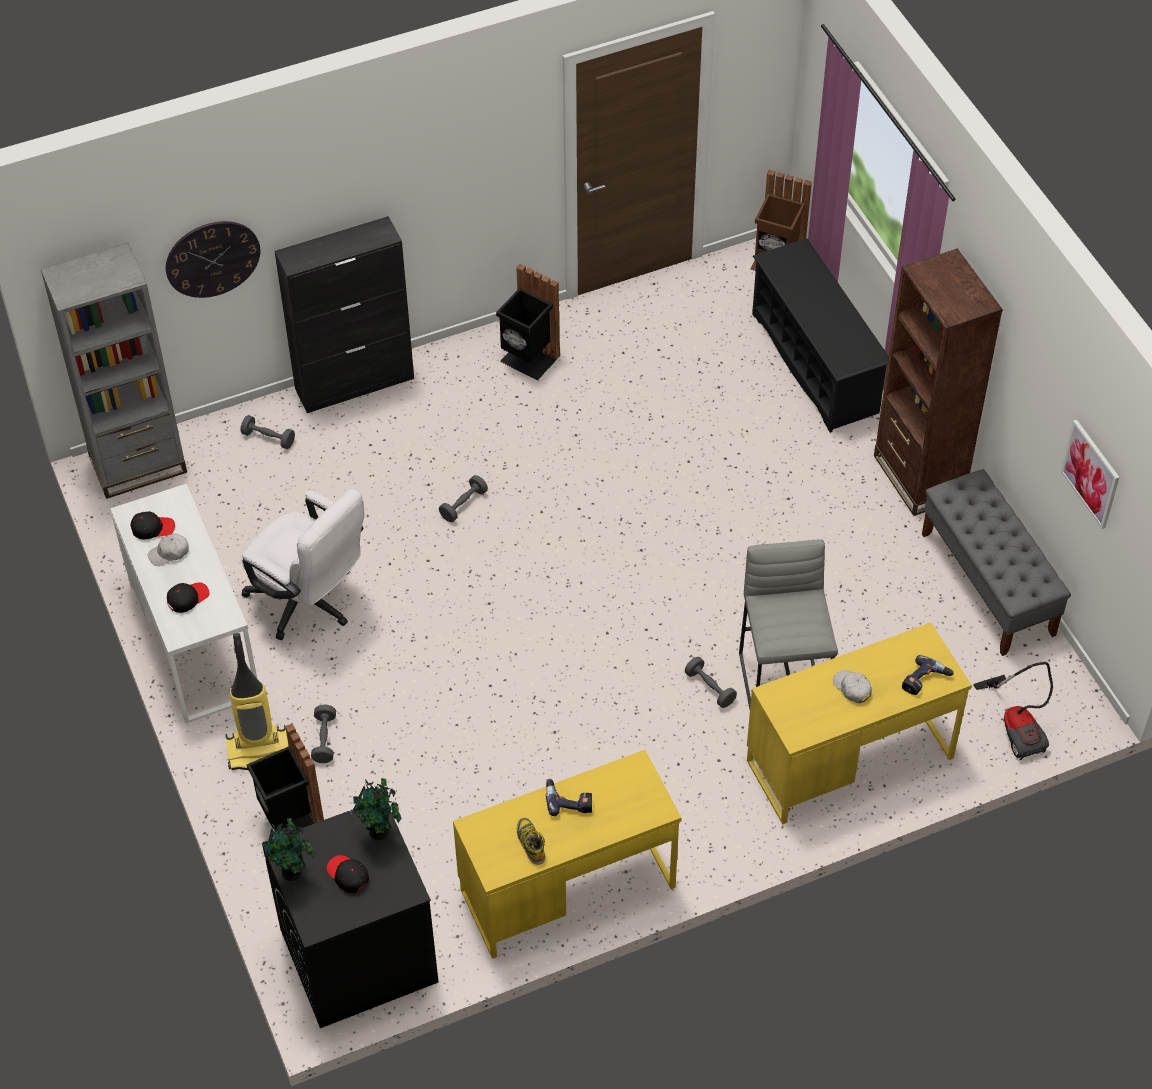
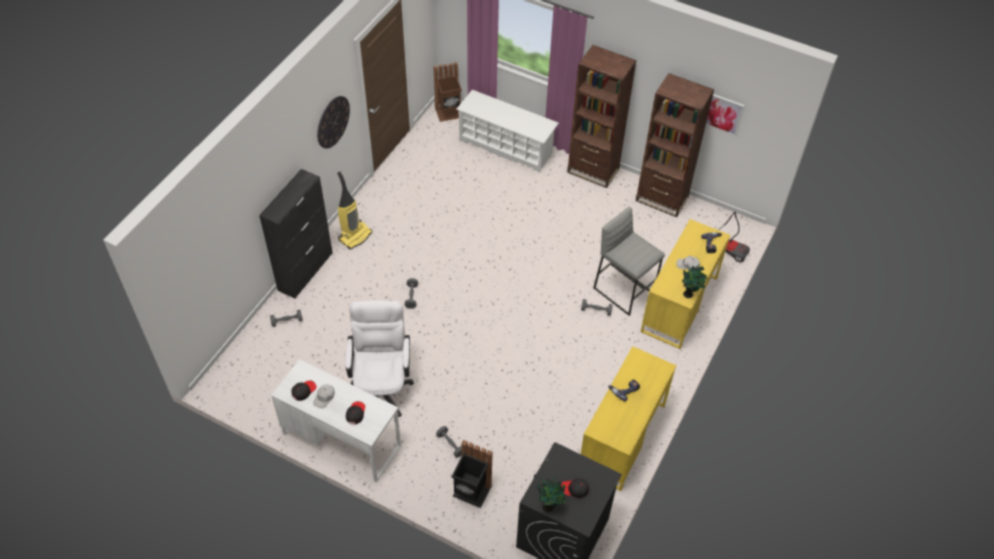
camera: 40 degrees left, 0 degrees up
(138, 465) = (231, 373): grey bookcase -> none
(212, 258) = (233, 235): wall clock -> wall clock (333, 122)
(259, 750) = (424, 470): vacuum cleaner -> vacuum cleaner (355, 236)
(309, 603) = (382, 386): white office chair -> white office chair turned 90 degrees counterclockwise
(380, 833) = (569, 459): potted plant -> potted plant (689, 294)
(528, 360) = (379, 214): black trash can -> none
(530, 842) = (626, 420): boot -> none
(815, 363) = (506, 147): black shoe rack -> white shoe rack
(988, 584) = (662, 199): grey bench -> brown bookcase

